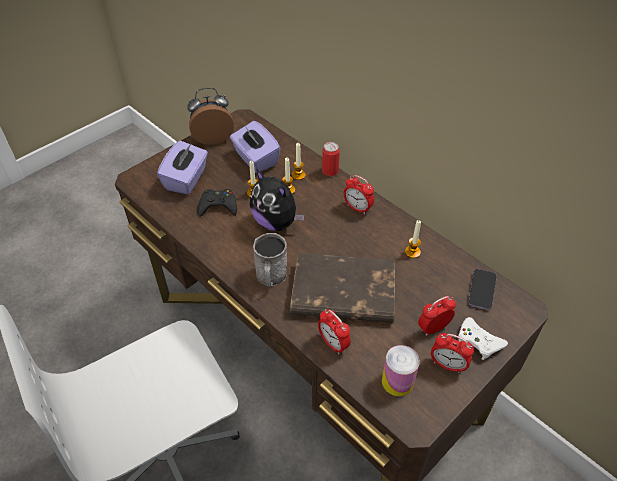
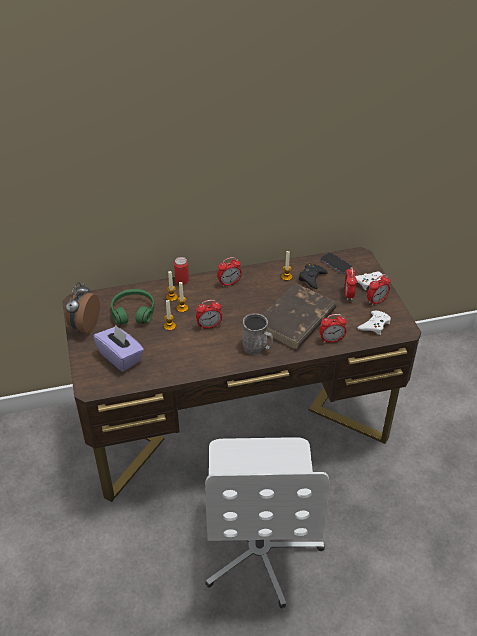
camera: 60 degrees left, 5 degrees down
(218, 206) = (166, 349): black game controller -> black game controller (312, 278)
(255, 159) = (133, 312): purple tissue box -> green headphones
(276, 222) = (209, 326): plush toy -> alarm clock
(397, 381) = (374, 325): can -> white game controller

